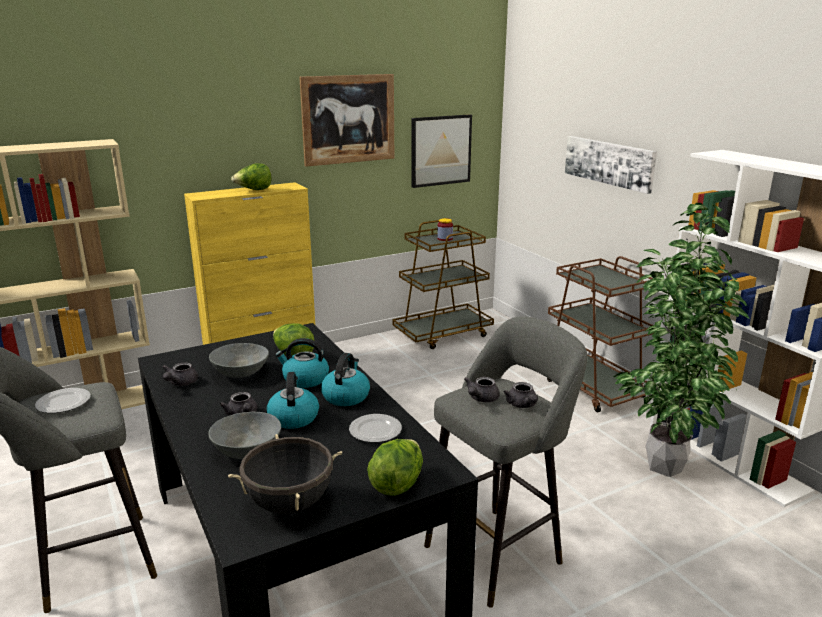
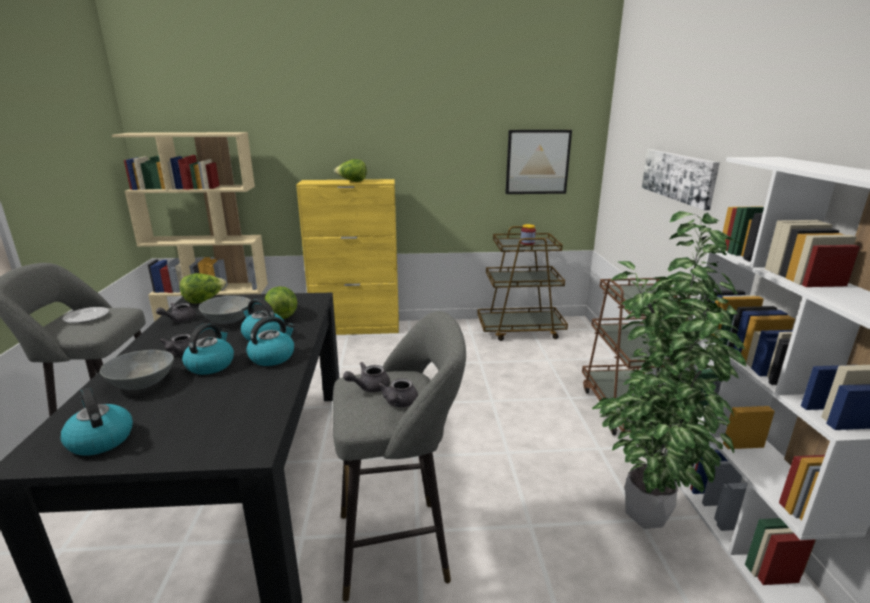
camera: 25 degrees right, 0 degrees up
(290, 504) = (100, 439): black cooking pot -> kettle
(348, 119) = (446, 127): picture -> none
(375, 431) = (251, 393): plate -> none
(397, 484) = (199, 449): lettuce -> lettuce (204, 300)

